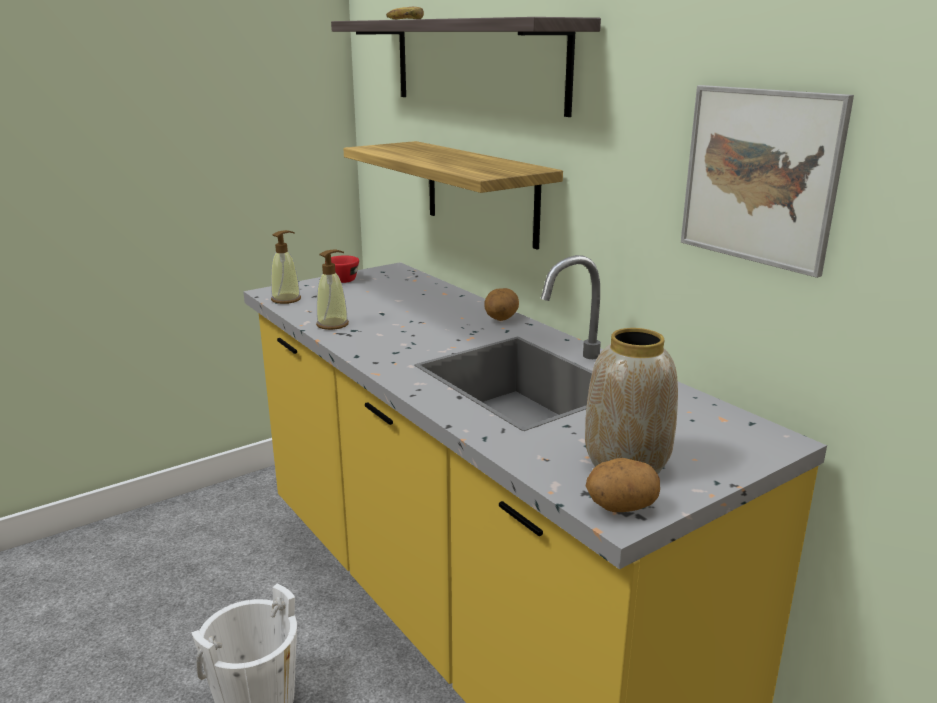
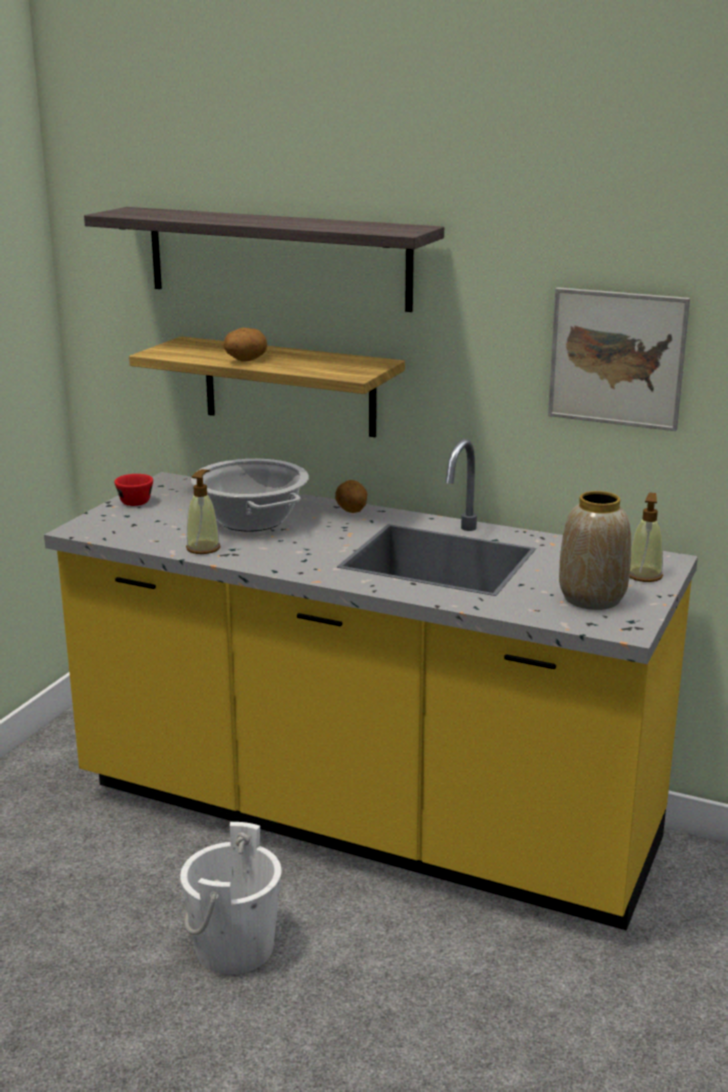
camera: 30 degrees left, 0 degrees up
(286, 299) = (110, 534): soap dispenser -> soap dispenser (644, 575)
(403, 19) = (191, 216): banana -> none
(407, 310) = (252, 520): none -> cooking pot
(621, 507) = (621, 626): potato -> potato (245, 360)

